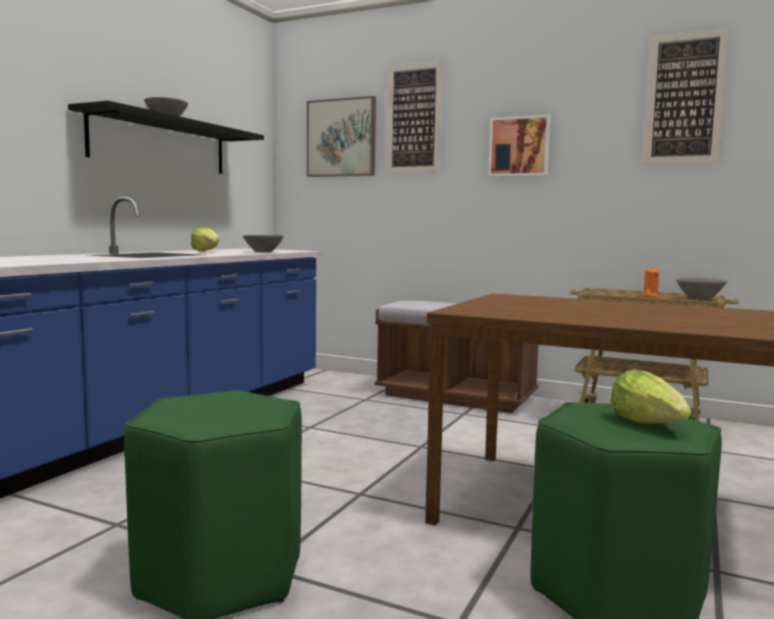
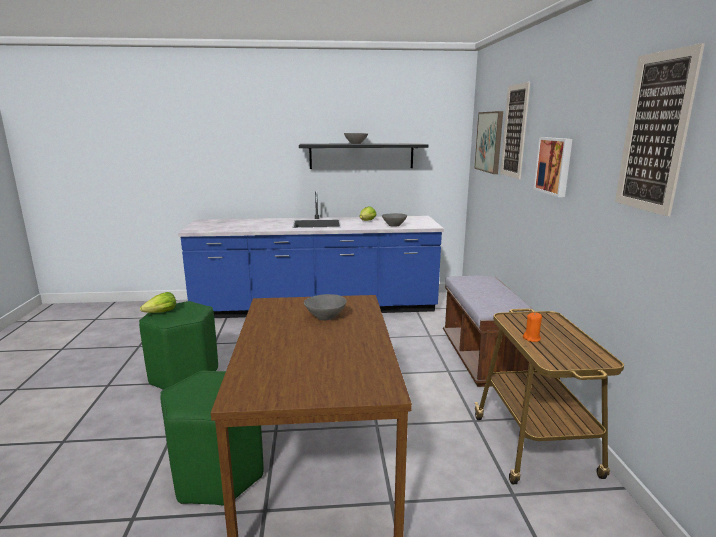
camera: 60 degrees right, 10 degrees up
(649, 423) = (204, 396): lettuce -> lettuce (161, 313)
(699, 299) = (555, 359): grey bowl -> grey bowl (325, 317)

